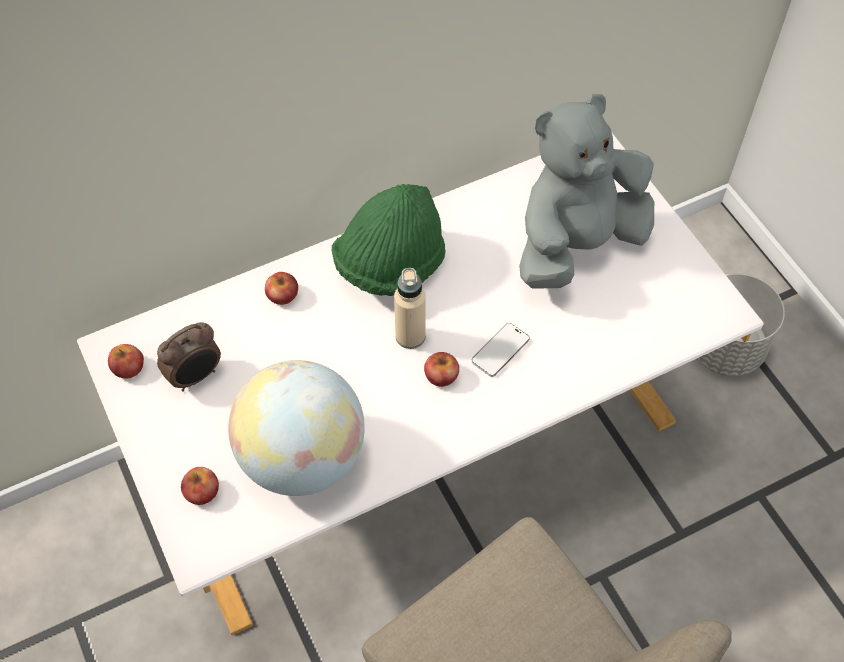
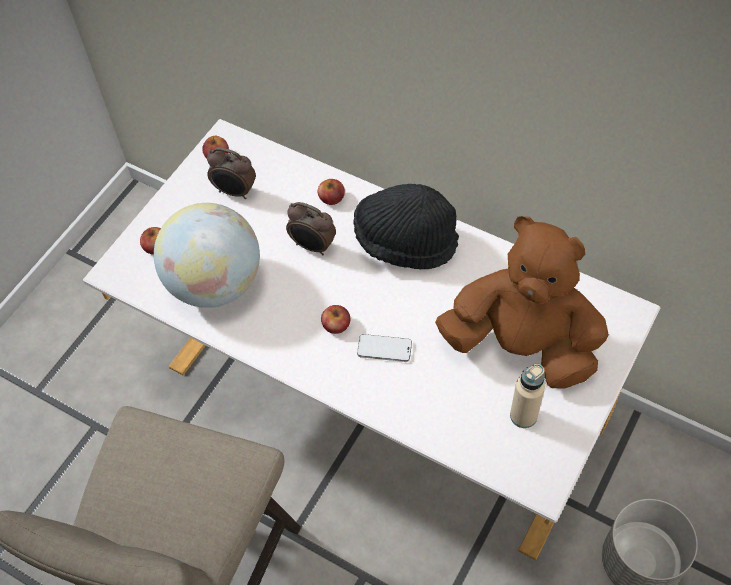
camera: 60 degrees right, 0 degrees up
(330, 344) = (313, 246): none -> alarm clock
(390, 265) = (405, 242): green hat -> black hat
(410, 336) = (354, 288): beige bottle -> beige bottle (523, 415)
(576, 244) = (522, 345): grey plush toy -> brown plush toy

